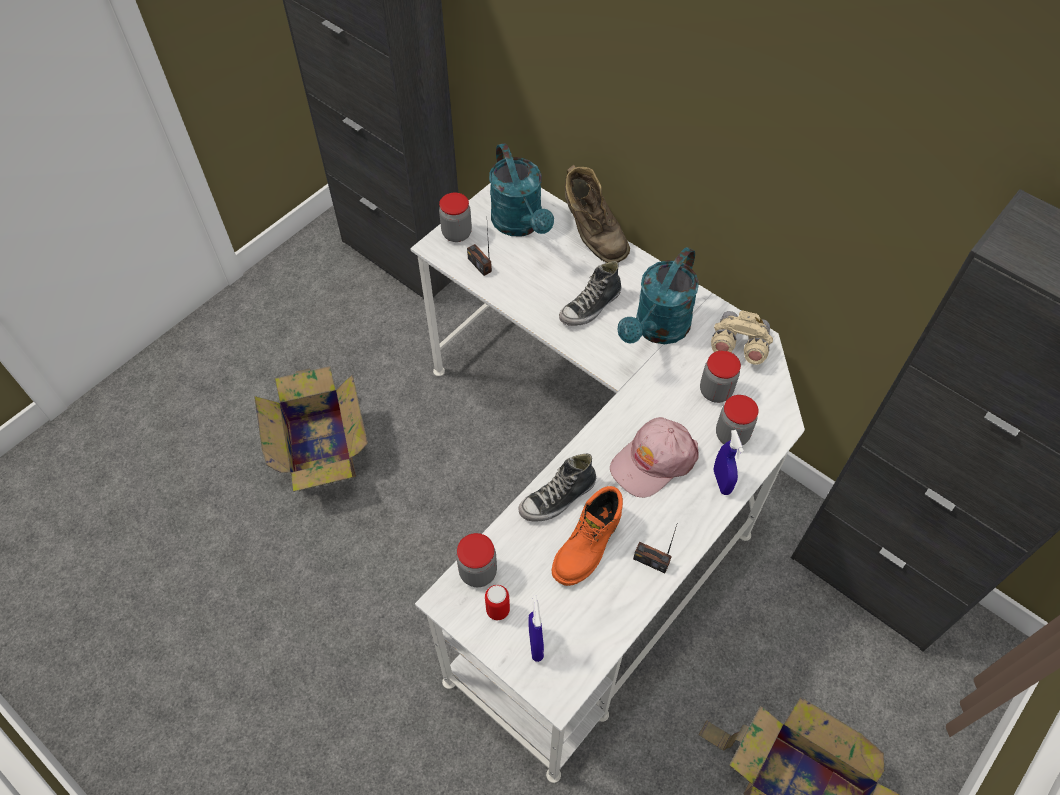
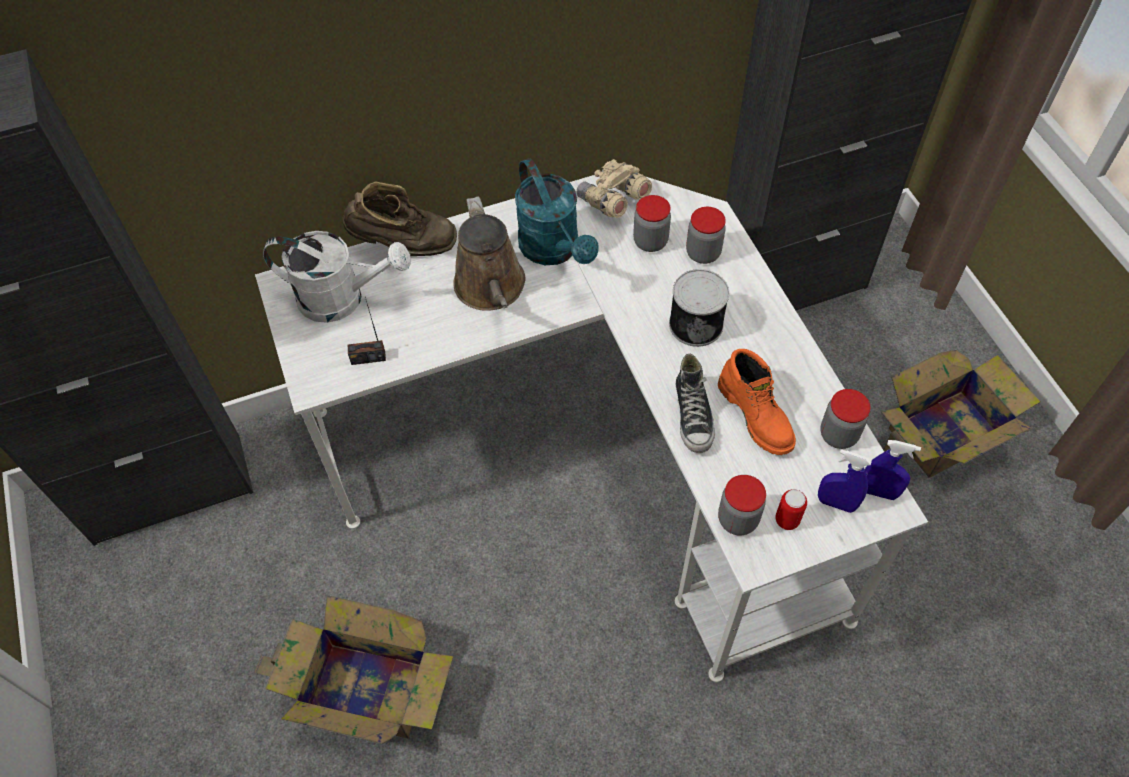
camera: 60 degrees left, 0 degrees up
(457, 233) = (309, 360): jar -> jar (838, 435)
(521, 224) = (342, 298): turquoise watering can -> white watering can
(590, 307) = (491, 288): shoe -> brown watering can
(651, 561) = (797, 374): radio -> none
(653, 461) = (696, 323): pink cap -> can
(721, 481) = (745, 284): blue spray bottle -> blue spray bottle (878, 492)

